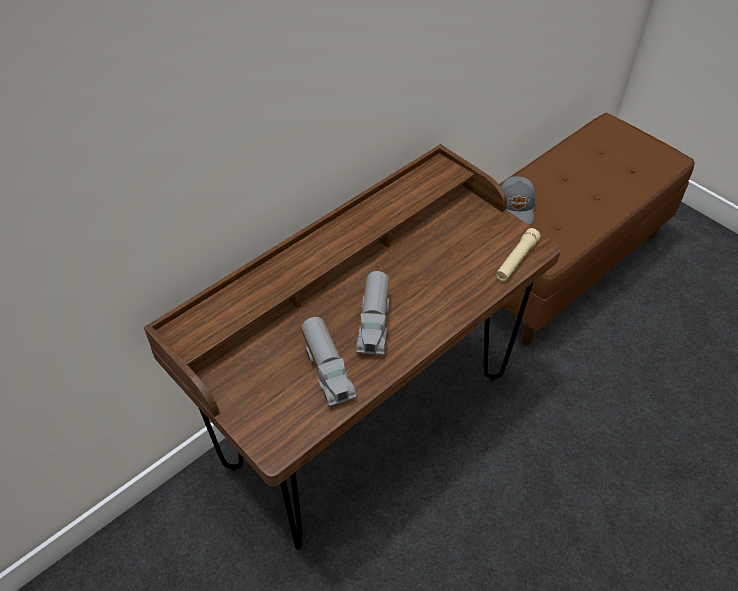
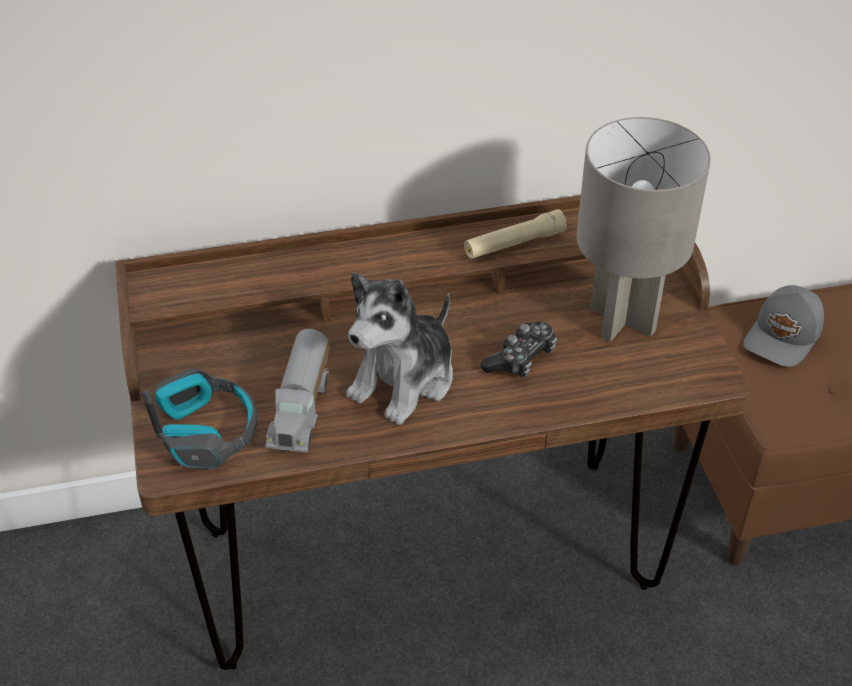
camera: 30 degrees right, 5 degrees down
(279, 413) = (206, 431): none -> headphones
(375, 324) = (404, 380): toy truck -> plush toy
(430, 281) = (521, 358): none -> game controller
(467, 234) = (623, 321): none -> grey table lamp
(516, 260) = (667, 381): beige flashlight -> beige flashlight (514, 244)

